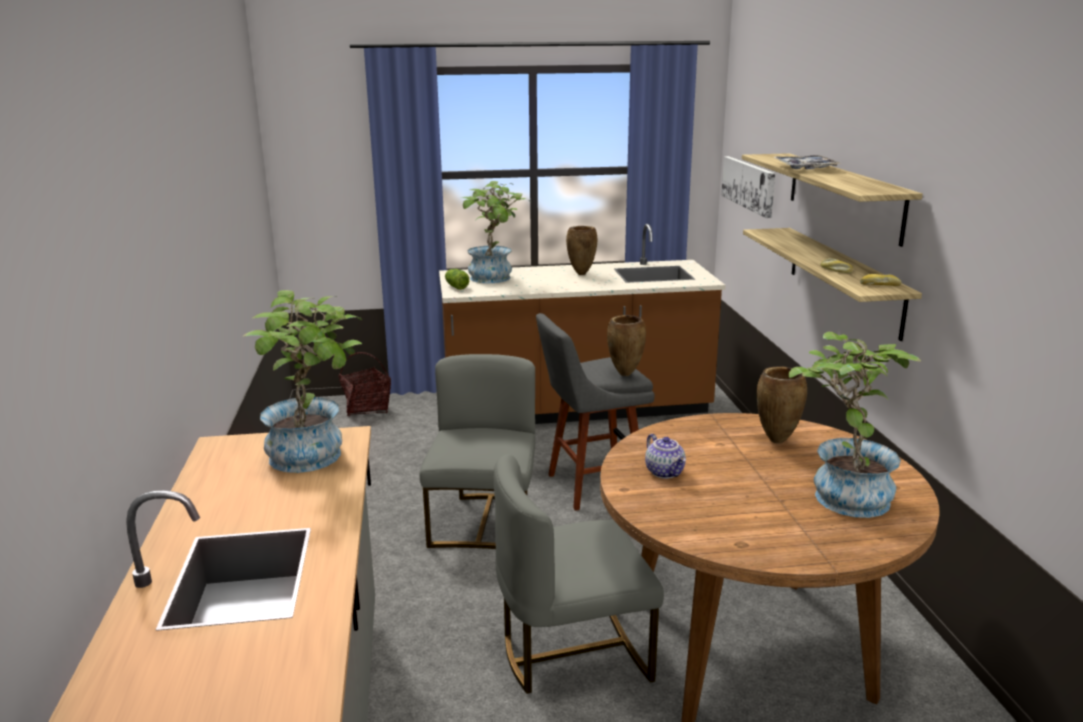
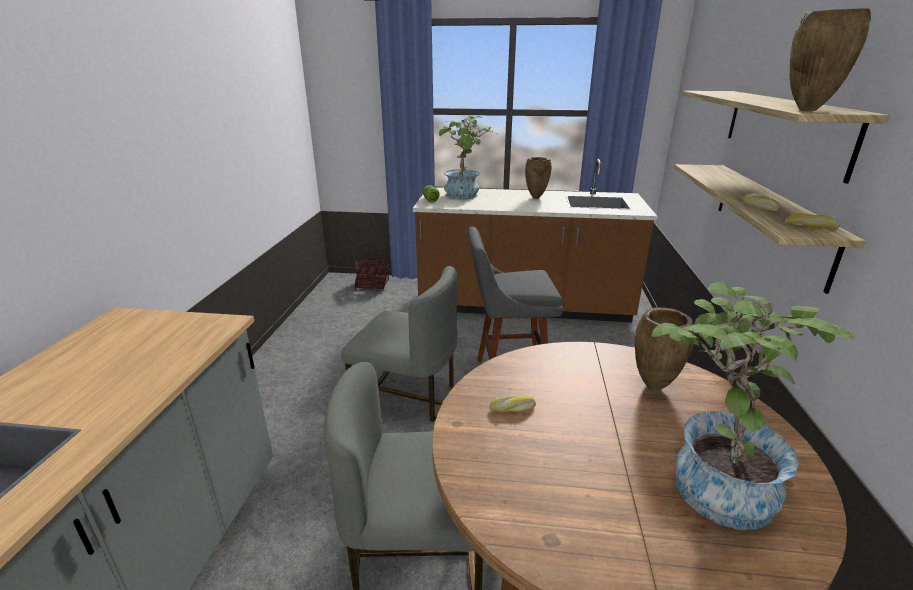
camera: 15 degrees right, 5 degrees up
(316, 456) = (176, 342): potted plant -> none
(484, 522) = (407, 396): grey chair -> grey chair turned 90 degrees clockwise
(624, 375) = (538, 288): brown vase -> brown vase (807, 110)
(665, 472) = (513, 408): teapot -> bread
(749, 185) = (693, 127): picture -> none
(805, 168) = (742, 97): tray -> none

